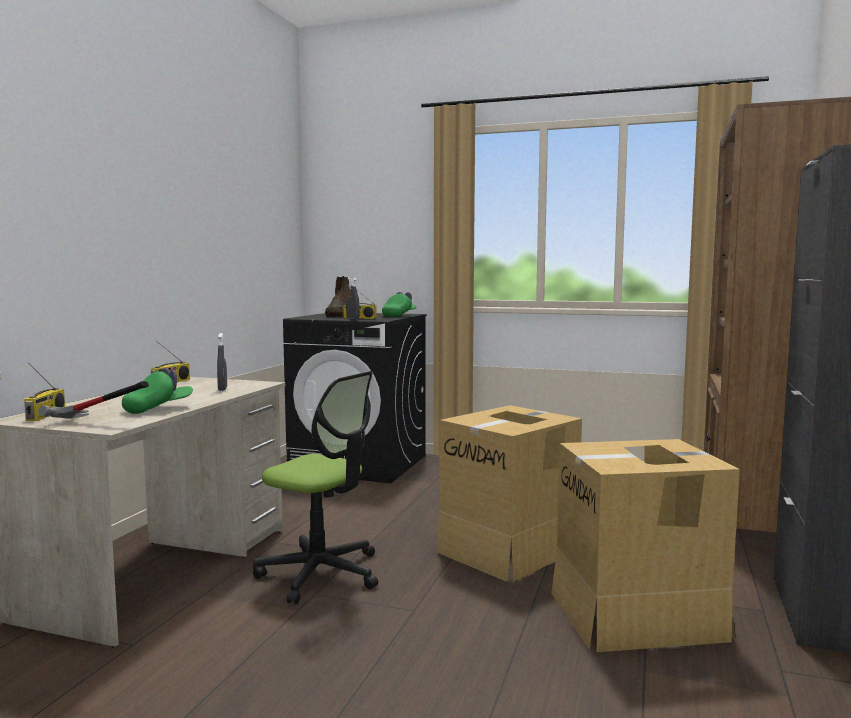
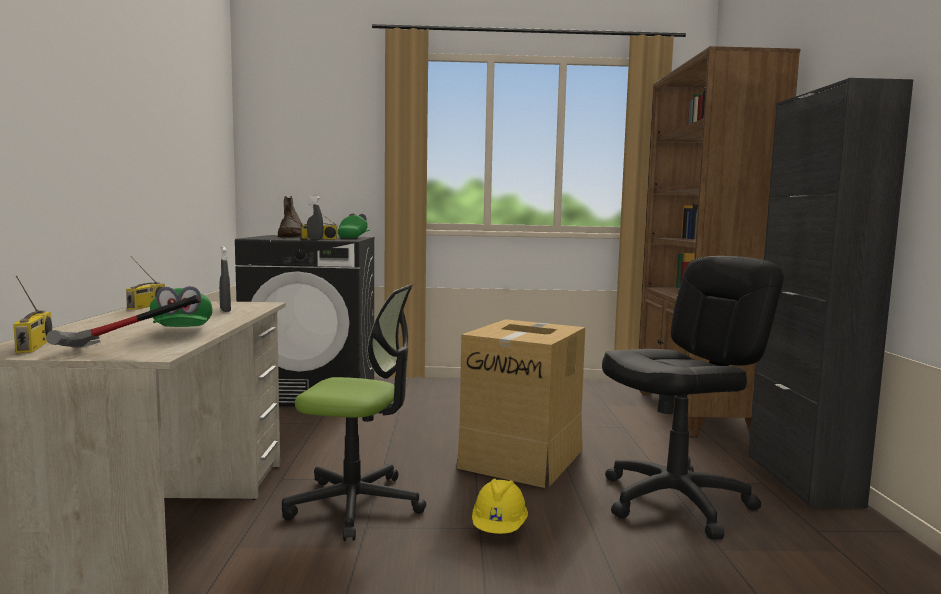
camera: 20 degrees left, 0 degrees up
(158, 409) = (182, 332): green cap -> green cap turned 135 degrees clockwise
(431, 613) = (499, 528): none -> yellow hard hat
(638, 615) = (676, 502): cardboard box -> black office chair

